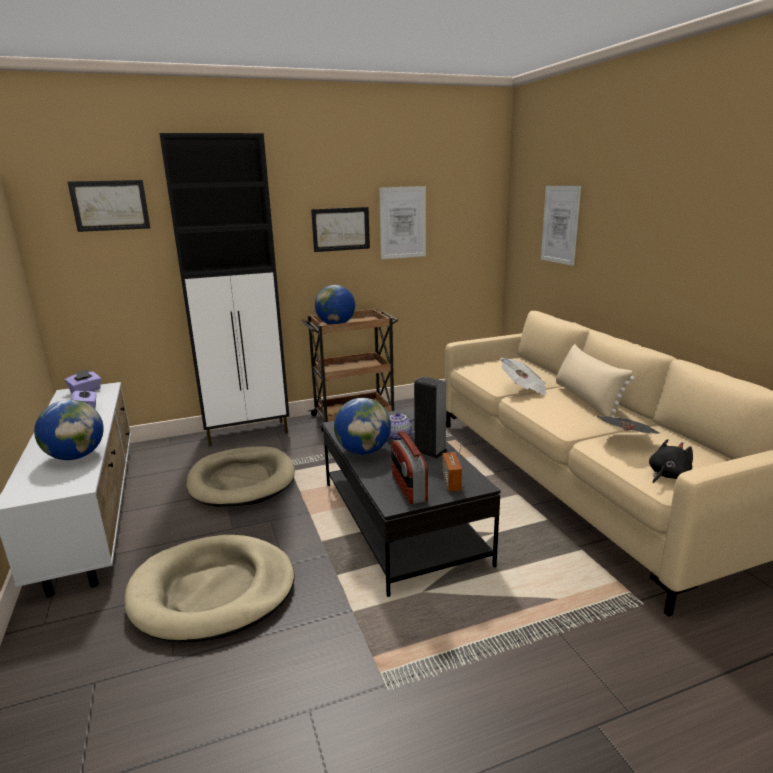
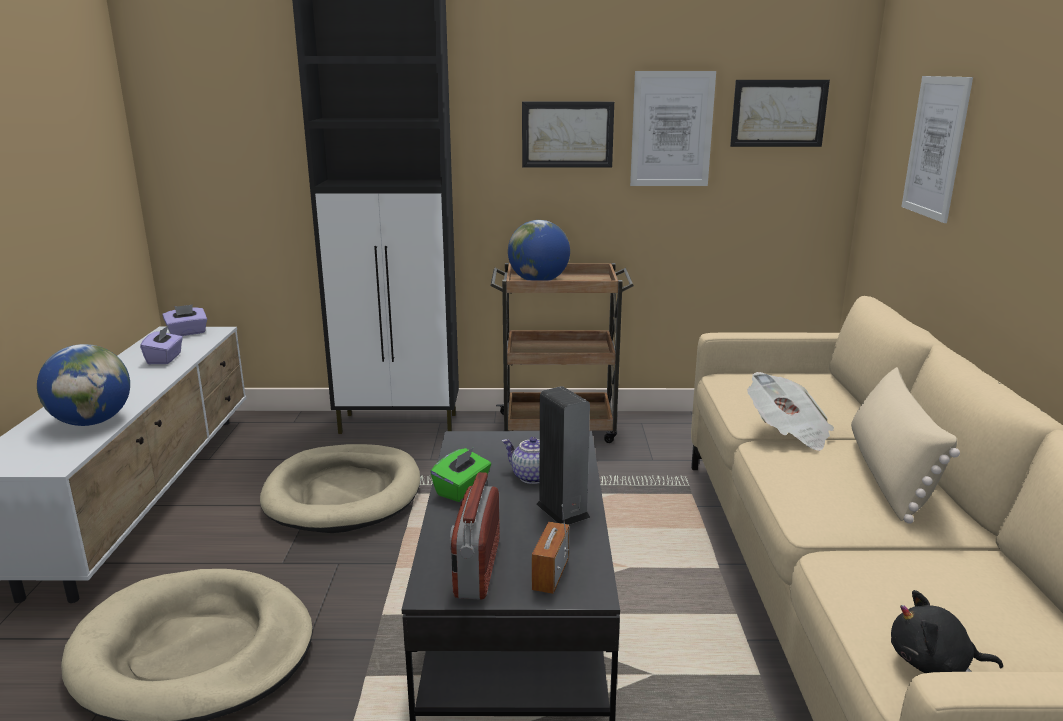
camera: 20 degrees right, 0 degrees up
(110, 205) = (241, 85): picture -> picture (778, 113)
(363, 451) = (462, 490): globe -> green tissue box
(626, 440) = (904, 570): newspaper -> none
(667, 475) = (934, 665): black plush toy -> black plush toy turned 150 degrees counterclockwise

